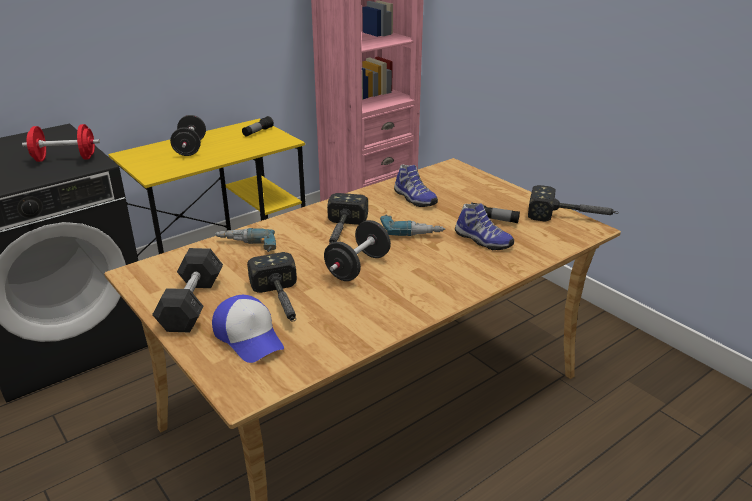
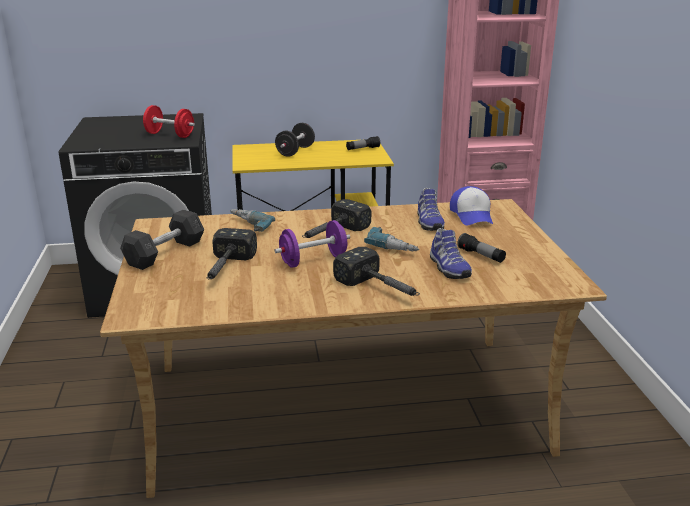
camera: 30 degrees right, 5 degrees down
(249, 337) = (176, 284): cap -> cap (472, 215)
(358, 267) = (313, 260): black dumbbell -> purple dumbbell
(572, 217) = (567, 271): hammer -> hammer (381, 289)

